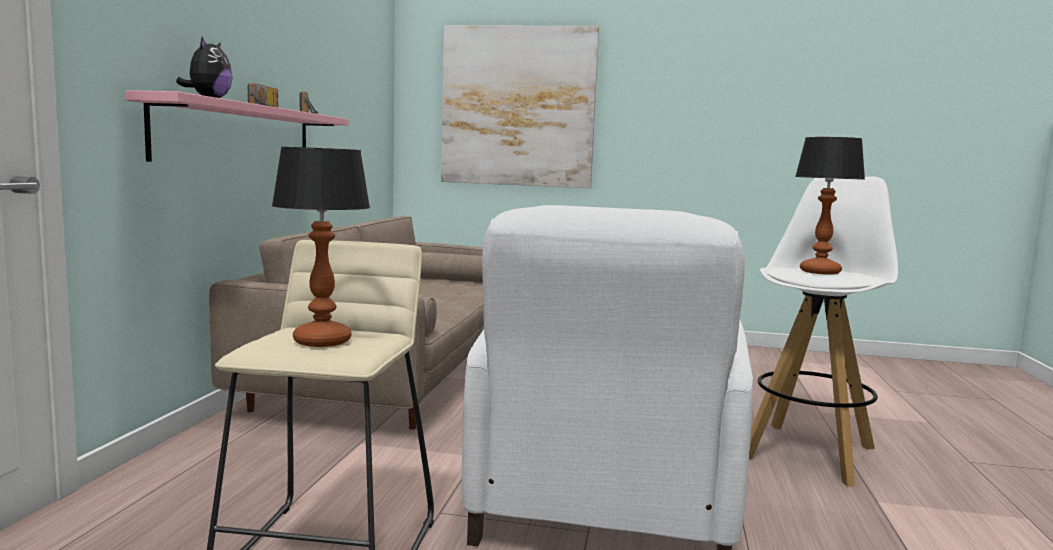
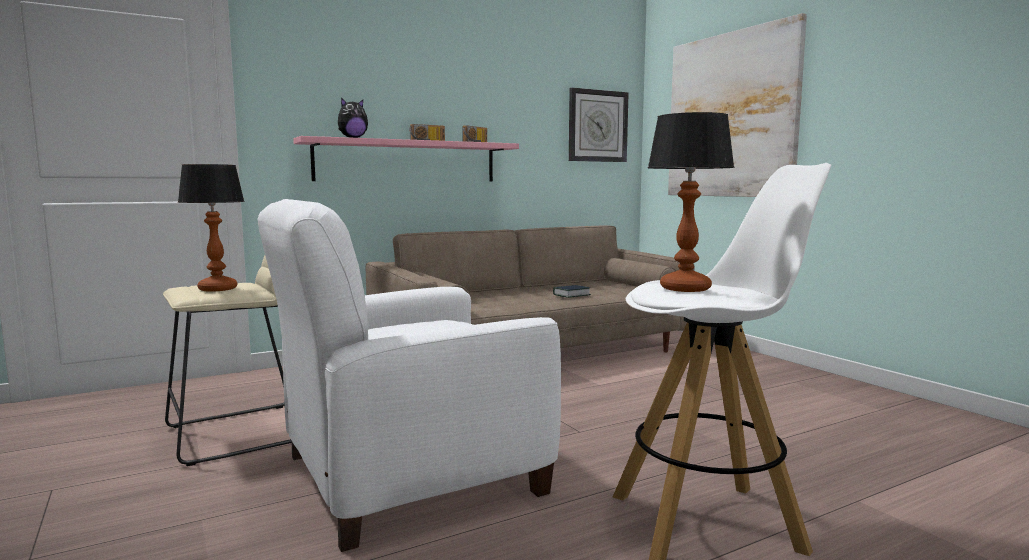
camera: 50 degrees right, 0 degrees up
(371, 101) = (597, 126): none -> wall clock
(447, 296) = (571, 295): none -> book

